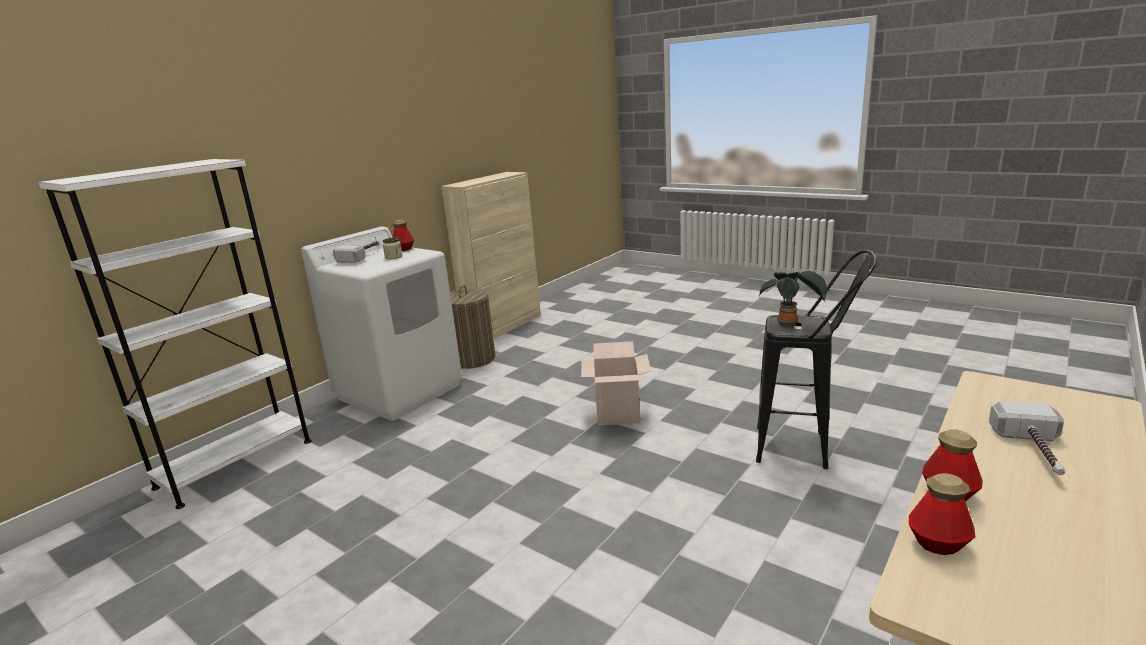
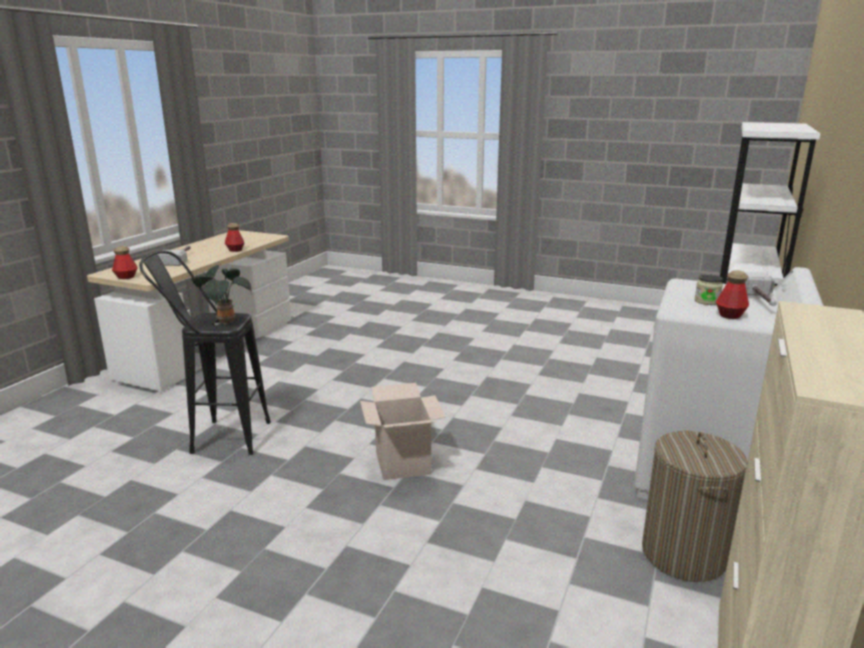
camera: 165 degrees right, 0 degrees up
(938, 544) = (255, 242): bottle -> bottle (126, 277)

